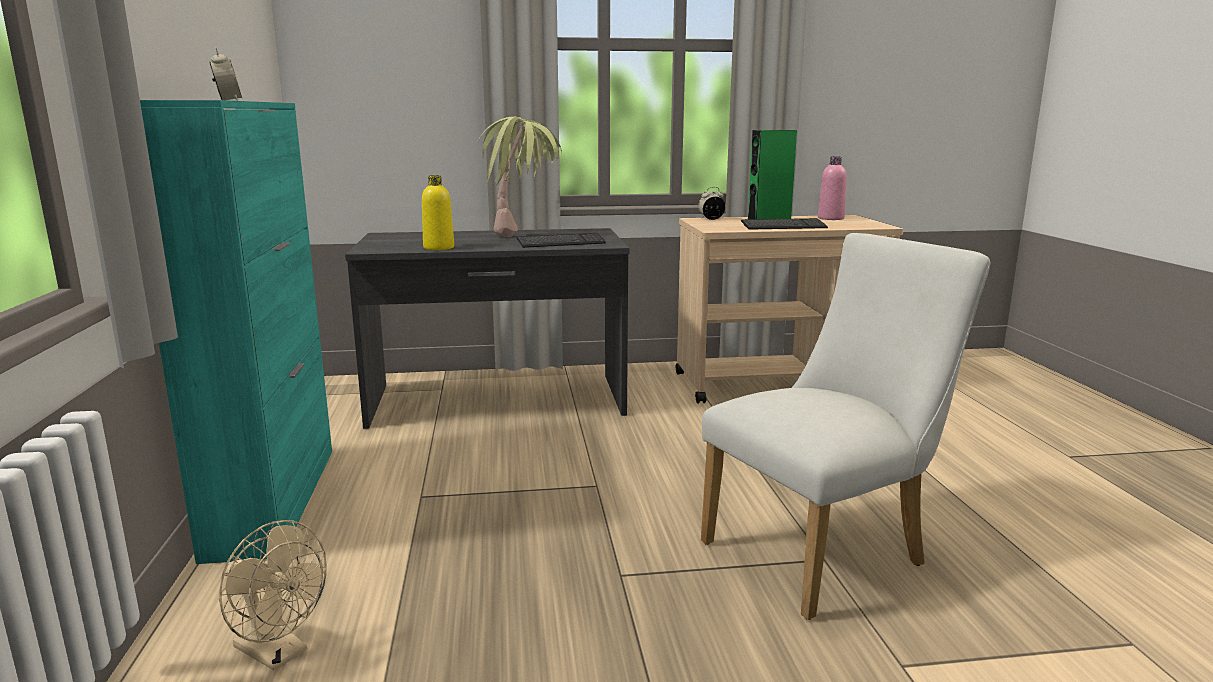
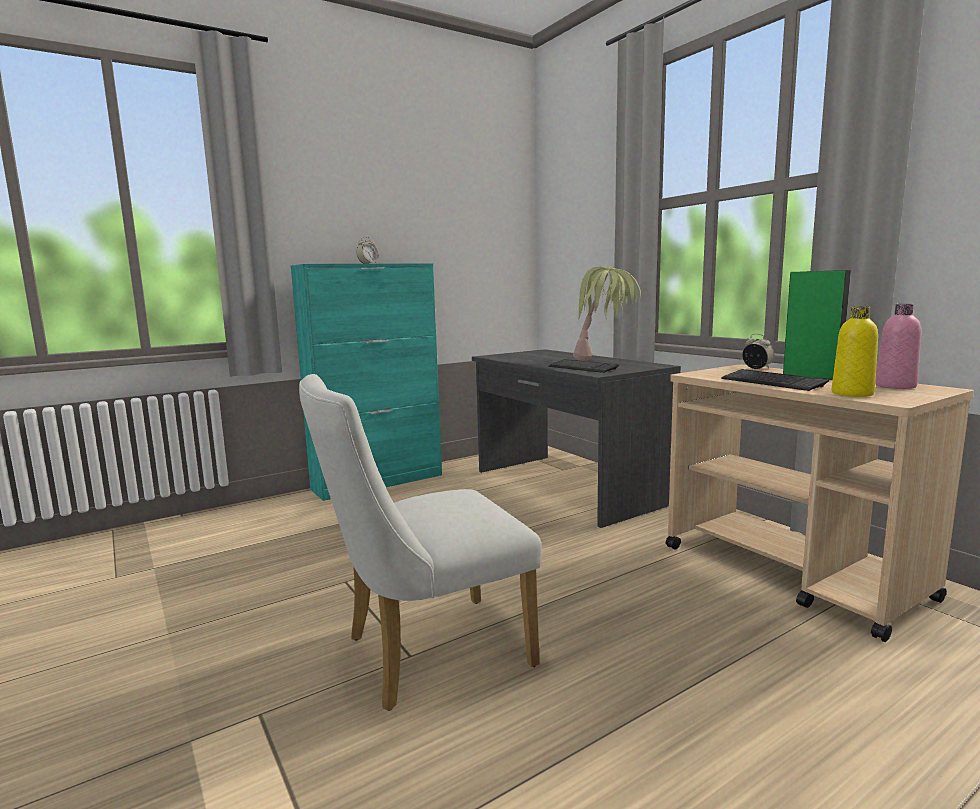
camera: 65 degrees right, 5 degrees down
(279, 653) = (243, 525): beige fan -> none
(439, 248) = (517, 360): yellow bottle -> yellow bottle (852, 393)
(825, 551) = (425, 654): white chair -> white chair turned 120 degrees clockwise

